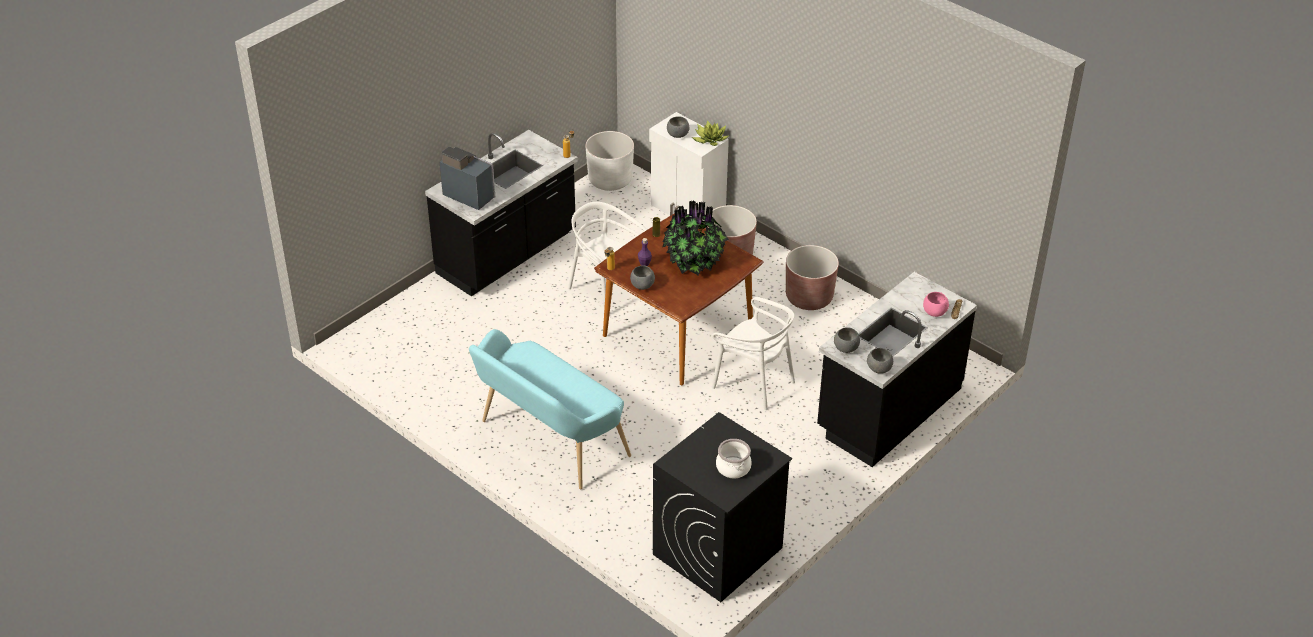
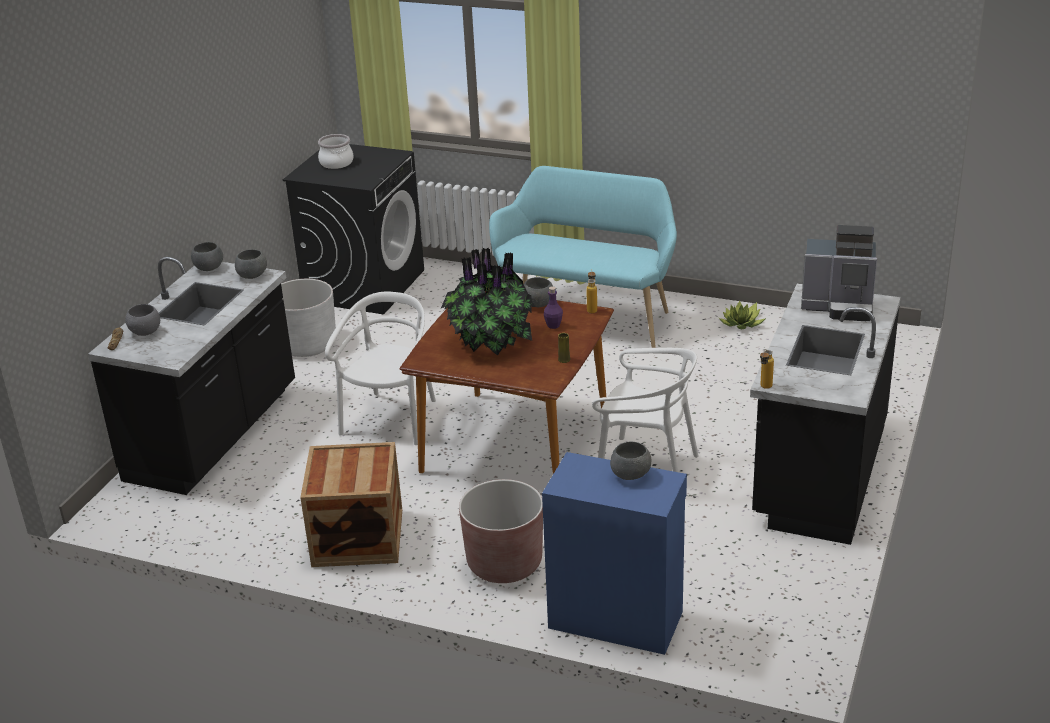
camera: 160 degrees right, 10 degrees down
(610, 180) = (784, 636): white planter -> white planter (307, 345)
(687, 211) = (615, 618): white cabinet -> blue cabinet
(709, 140) = (572, 482): potted plant -> potted plant (742, 324)
(753, 382) = (391, 419): white chair -> white chair turned 90 degrees clockwise
(809, 297) = (358, 537): brown planter -> crate
(935, 312) = (145, 333): pink bowl -> grey bowl

